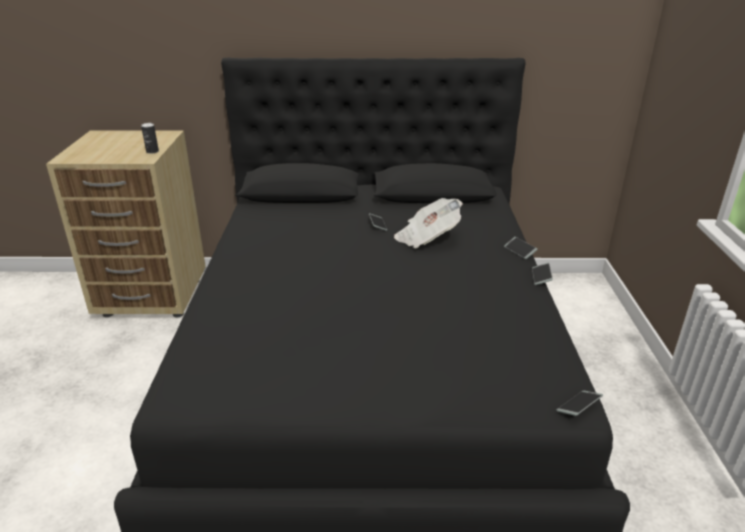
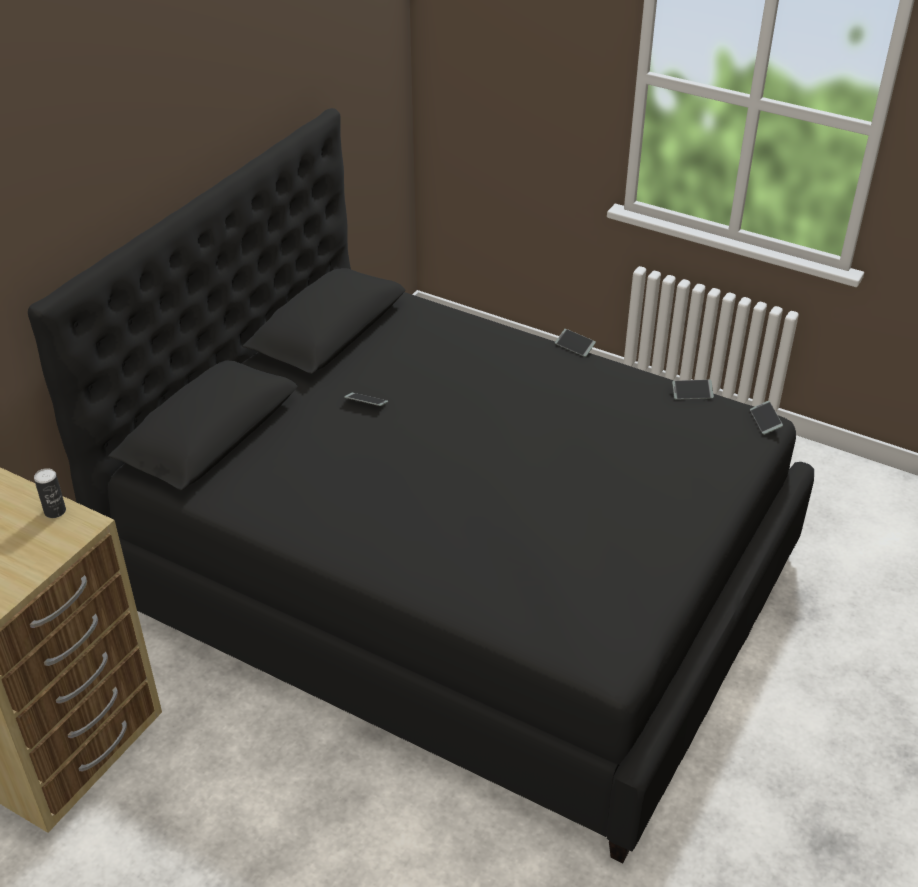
camera: 60 degrees left, 10 degrees up
(427, 238) = (433, 381): newspaper -> none
(519, 251) = (517, 334): phone -> phone (692, 393)

